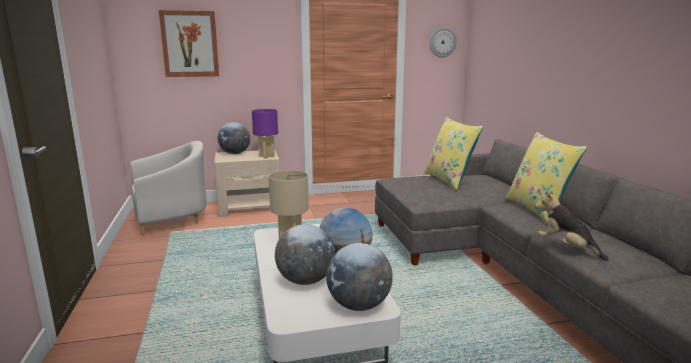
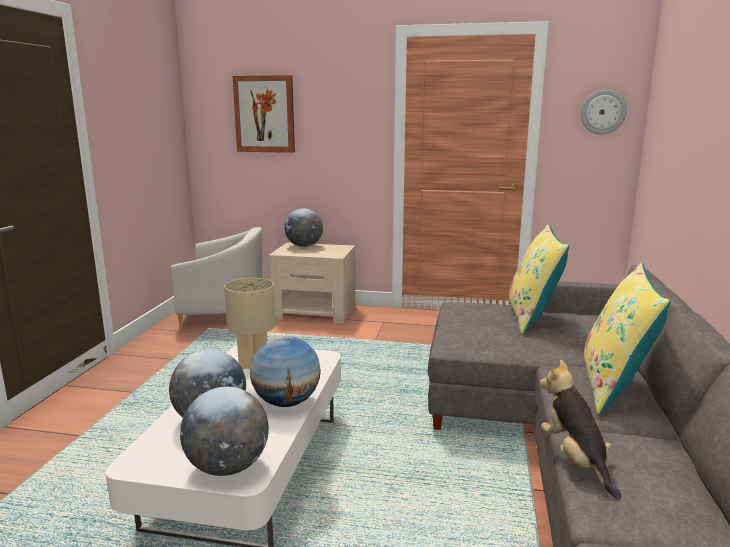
camera: 25 degrees right, 0 degrees up
(266, 157) = (332, 254): purple table lamp -> none

